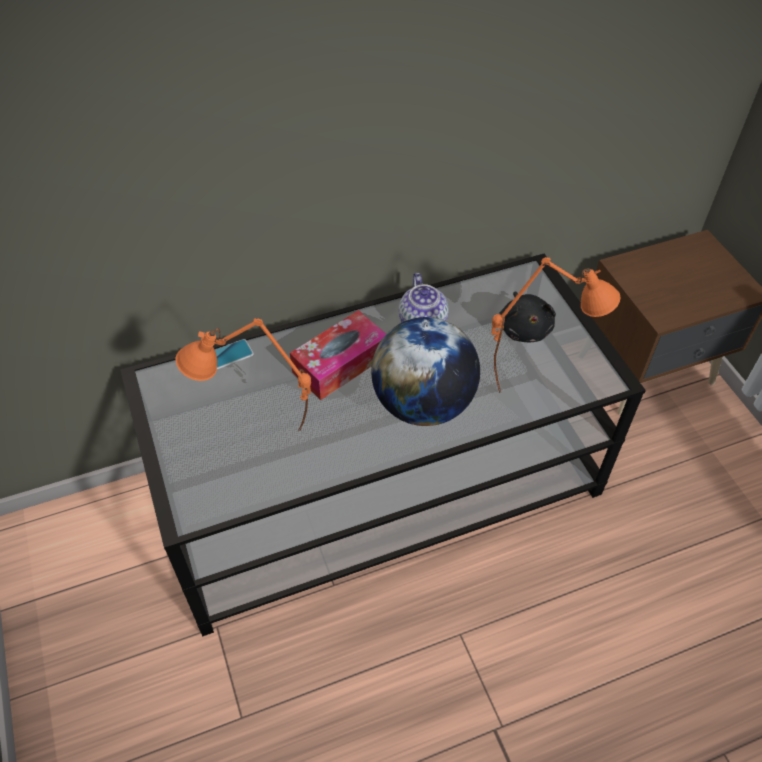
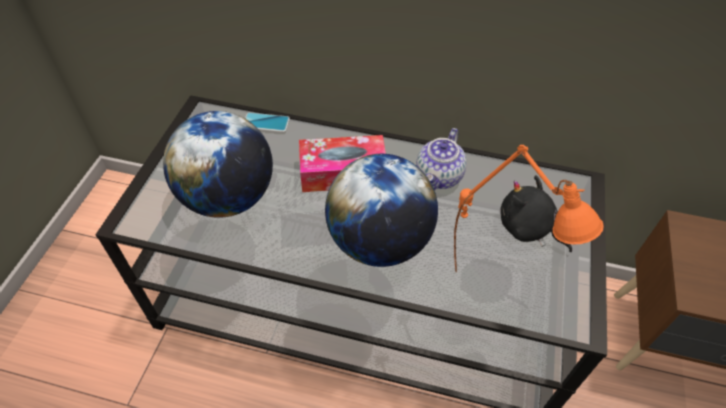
camera: 35 degrees right, 0 degrees up
(258, 442) = (228, 198): orange table lamp -> globe
(524, 328) = (528, 228): black plush toy -> black plush toy turned 105 degrees clockwise

